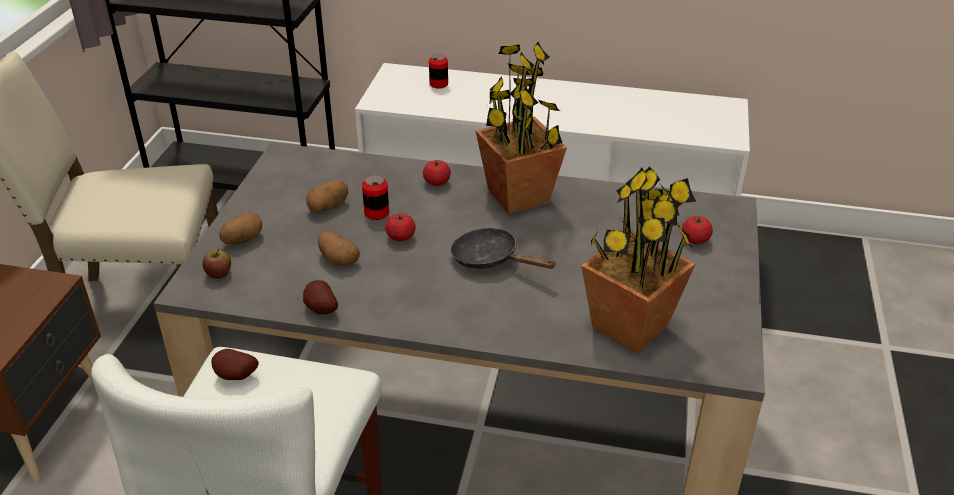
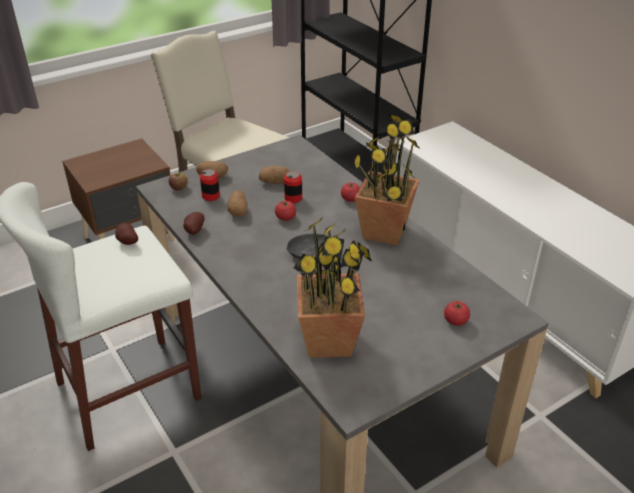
camera: 45 degrees right, 0 degrees up
(438, 84) = (467, 148): can -> can (211, 196)

